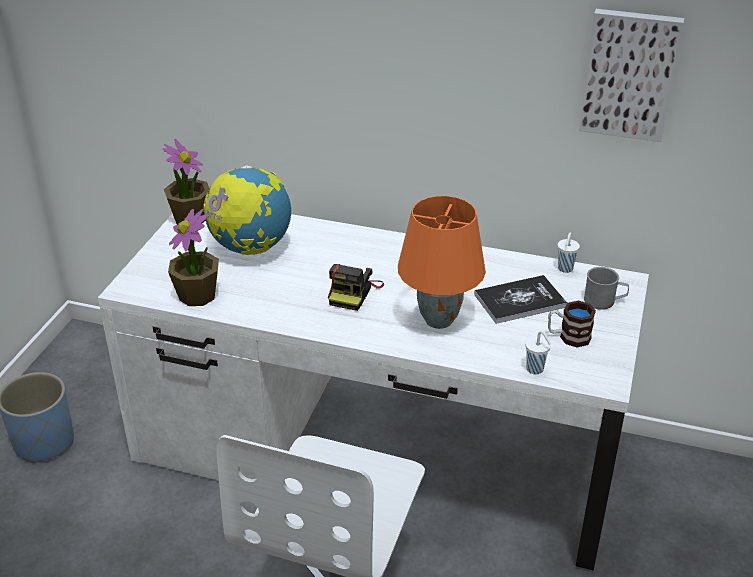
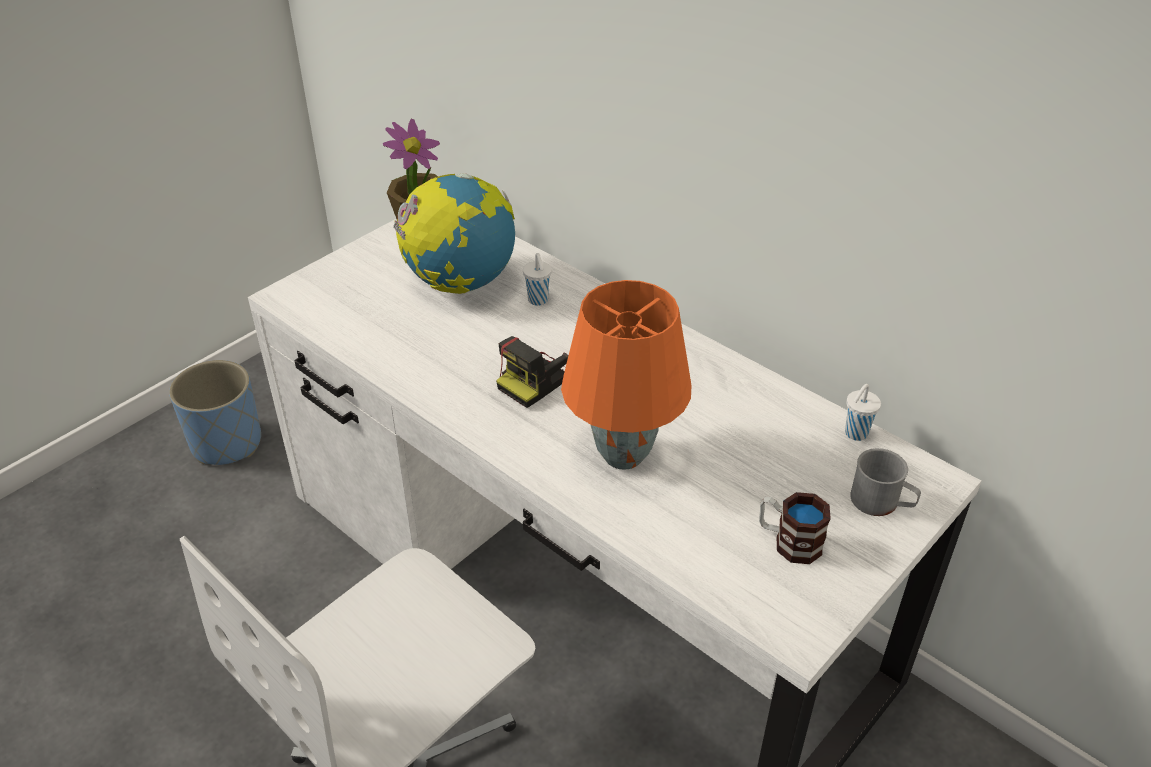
camera: 25 degrees right, 5 degrees up
(198, 295) = (355, 328): potted plant -> none
(520, 301) = (755, 462): book -> none
(535, 369) = (705, 577): white cup -> white cup (538, 301)
(630, 74) = (998, 162): picture -> none

